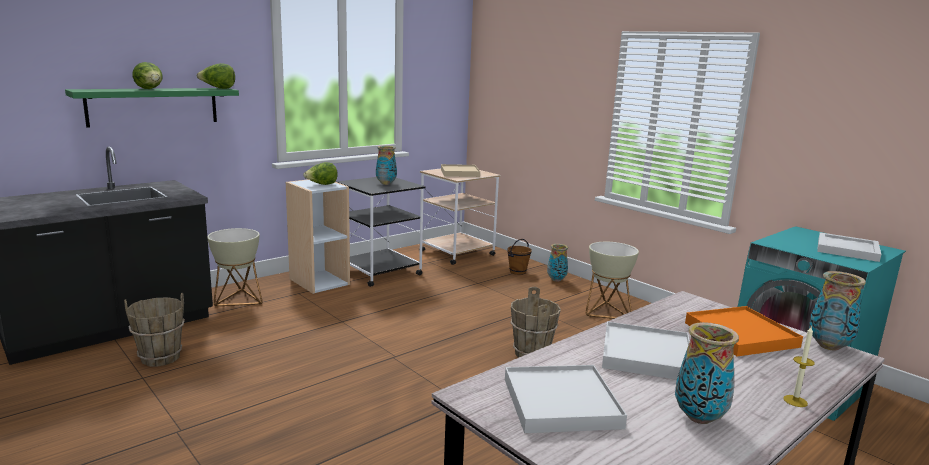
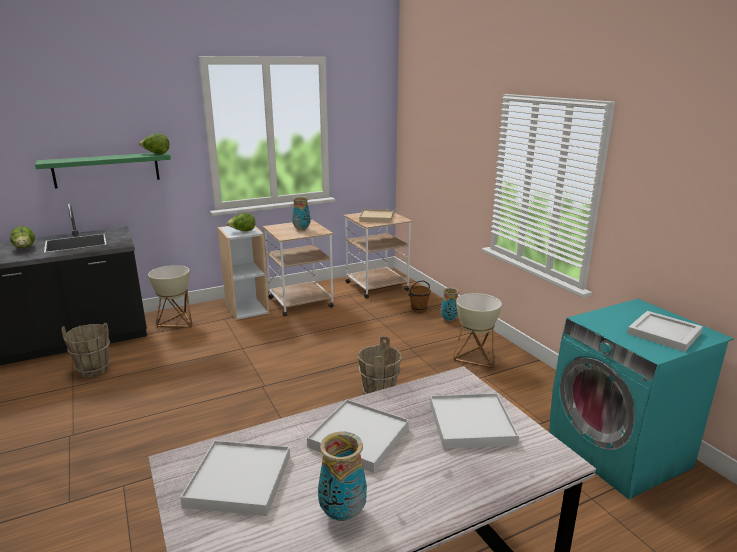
camera: 15 degrees right, 5 degrees up
(150, 89) = (99, 157): lettuce -> lettuce (25, 248)
(381, 272) = (301, 302): black cart -> beige cart
(741, 335) = (471, 424): orange tray -> white tray
(795, 401) = (451, 507): candle -> none
(829, 346) = (548, 447): vase -> none

